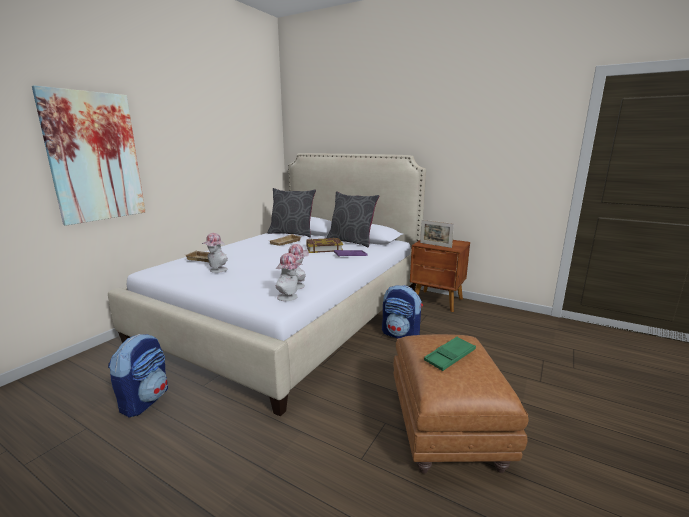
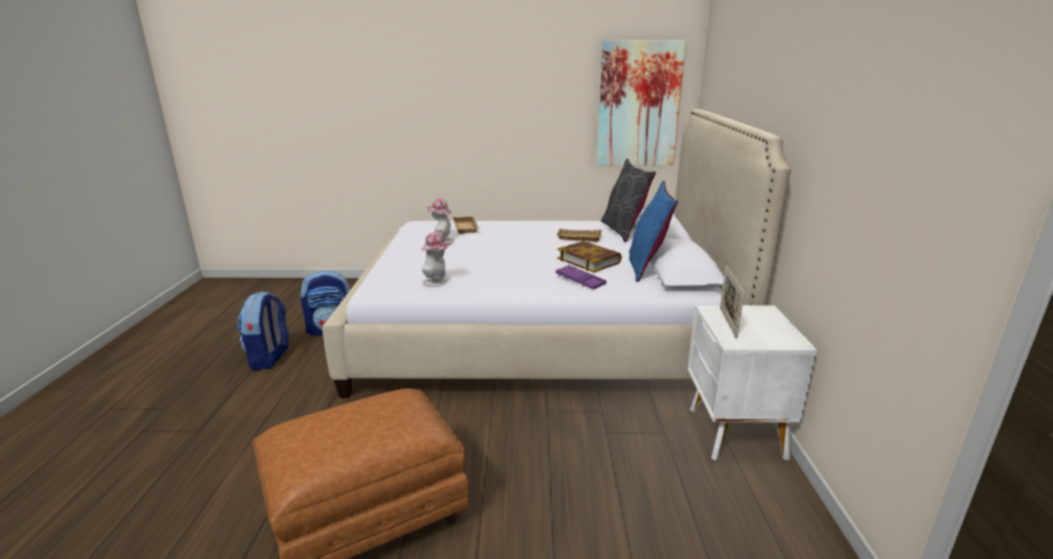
camera: 60 degrees right, 5 degrees up
(95, 157) = (409, 102): picture -> picture (639, 104)
(290, 297) = (399, 288): hat -> none
(351, 241) = (647, 266): grey pillow -> blue pillow
(401, 335) = (570, 426): backpack -> backpack (270, 358)
(437, 301) = (735, 433): brown nightstand -> white nightstand
(450, 357) = (347, 423): green tray -> none

